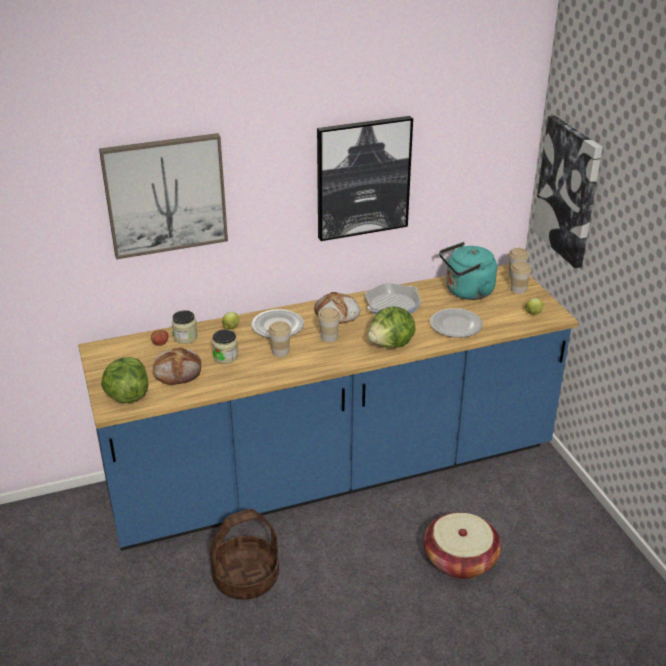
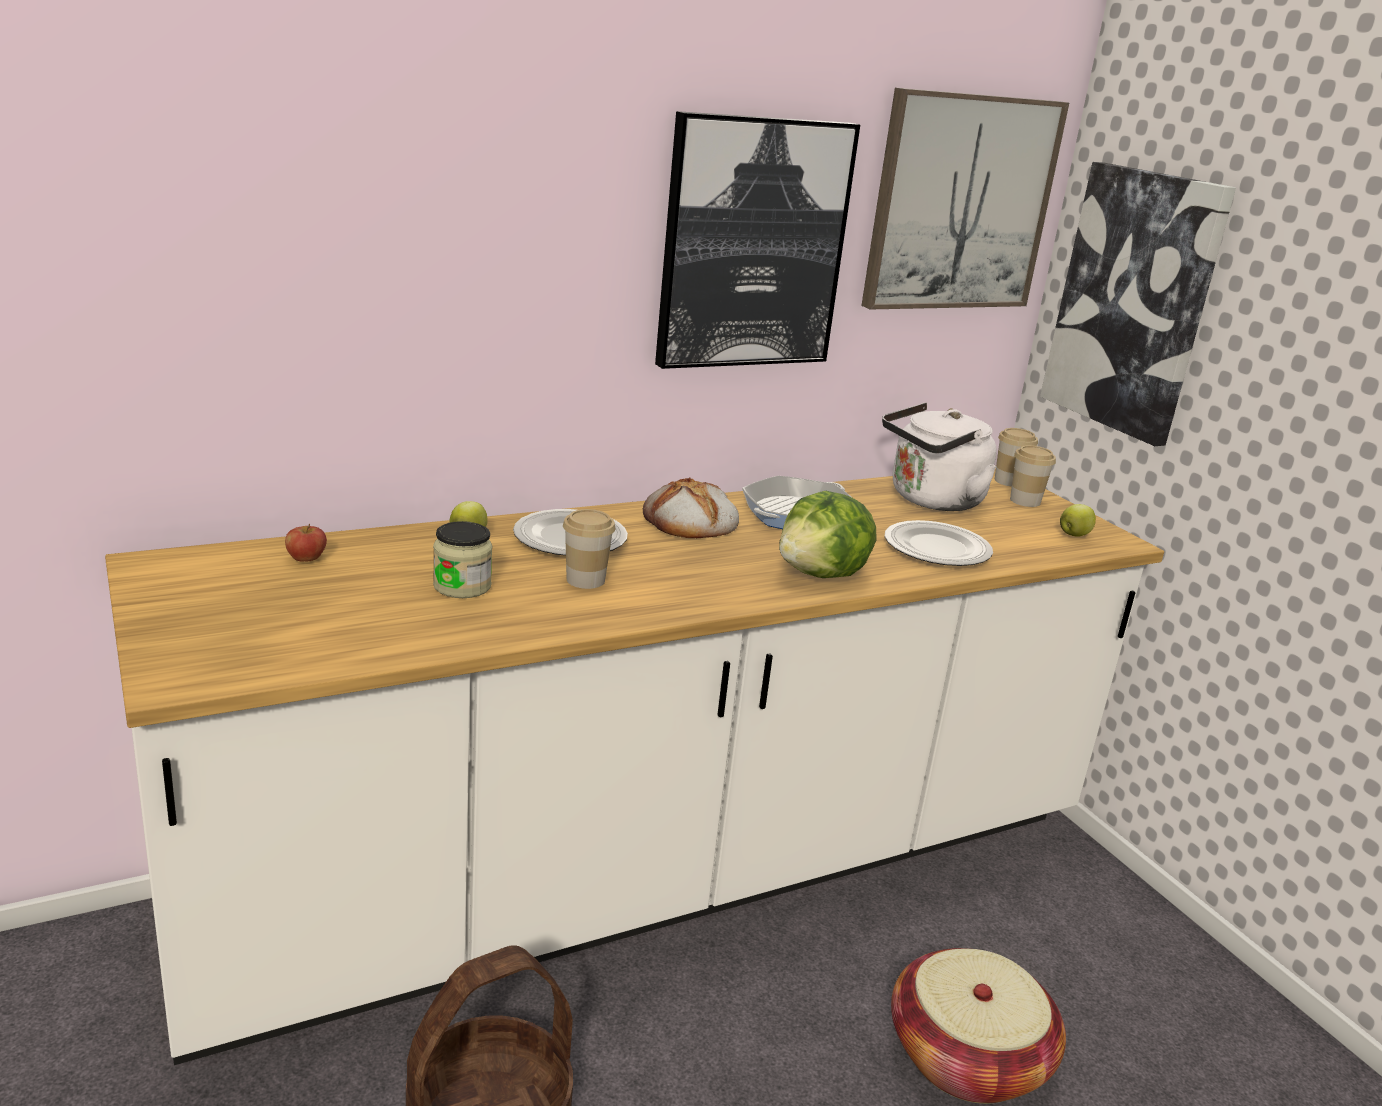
camera: 10 degrees left, 10 degrees down
(127, 396) = (220, 654): lettuce -> none
(165, 195) = (342, 209): picture -> picture (960, 203)
(178, 369) = (349, 606): bread -> none
(185, 337) = (365, 550): jar -> none
(329, 337) = (685, 559): cup -> none
(333, 473) = (657, 874): blue counter -> white counter
(466, 292) = (931, 500): turquoise kettle -> white kettle

